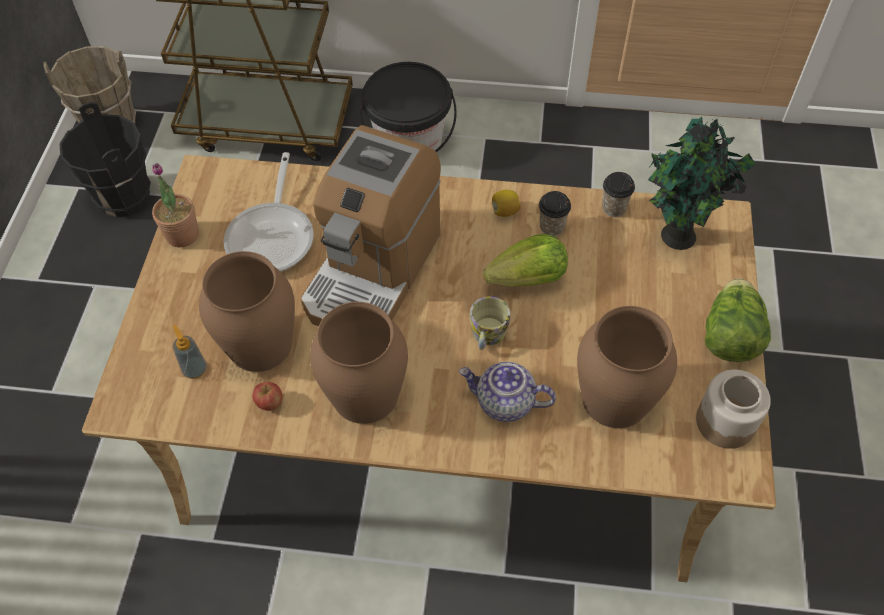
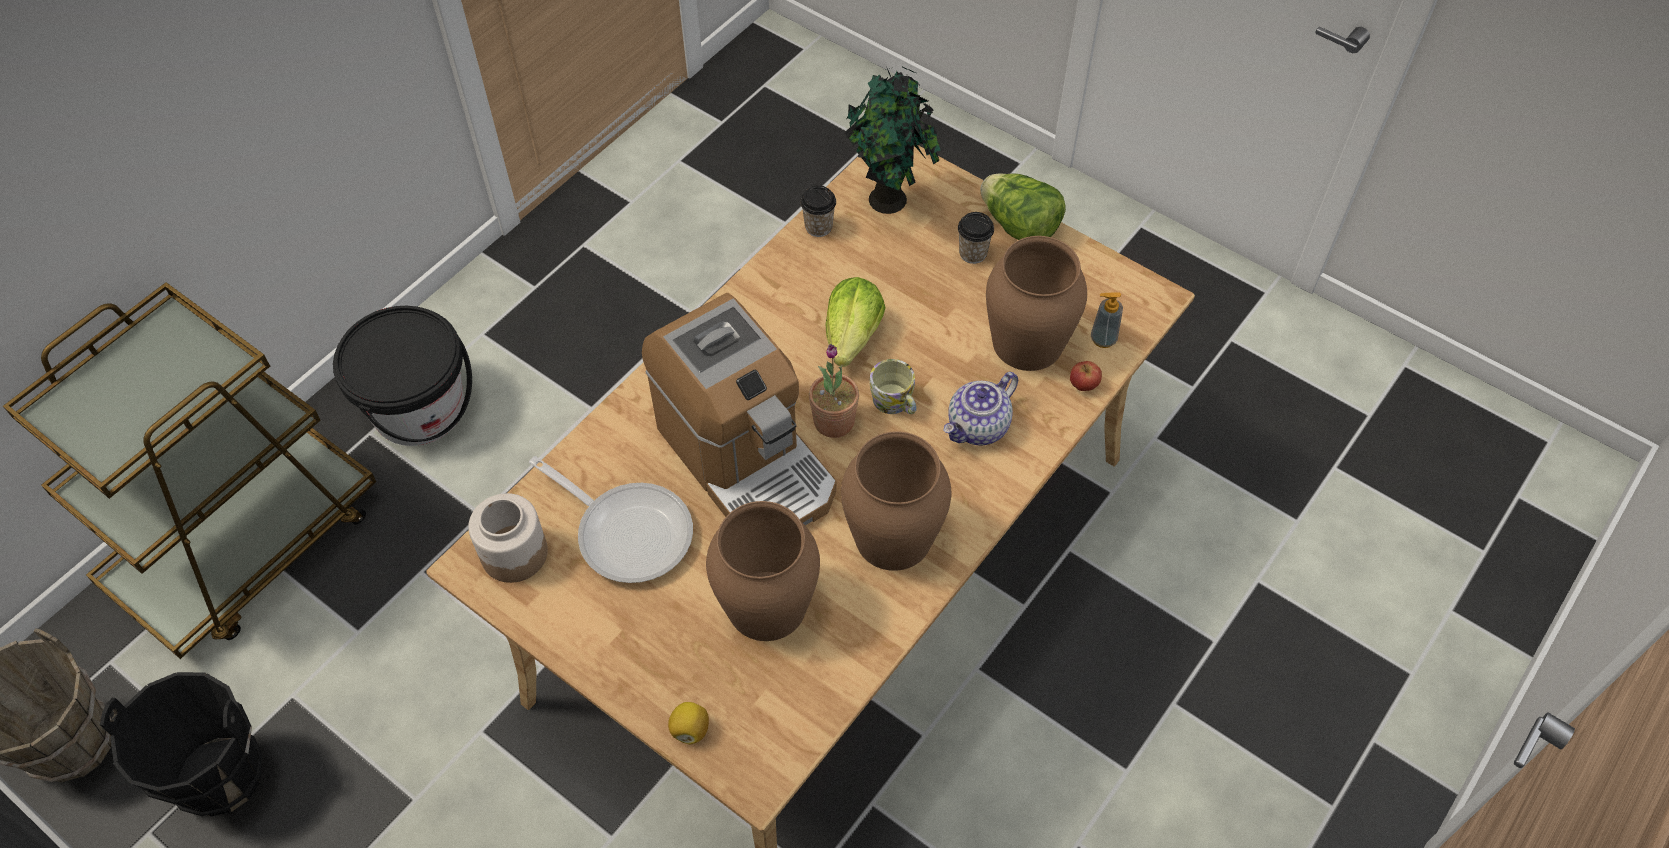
camera: 60 degrees left, 0 degrees up
(182, 235) = (554, 621): potted plant -> potted plant (834, 421)
(195, 369) = (757, 682): soap dispenser -> soap dispenser (1103, 339)
(269, 403) = (848, 627): apple -> apple (1083, 385)
(505, 211) = (756, 312): lemon -> lemon (690, 730)
(551, 227) = (804, 286): cup -> cup (973, 253)
(725, 421) = (1099, 280): jar -> jar (514, 553)

